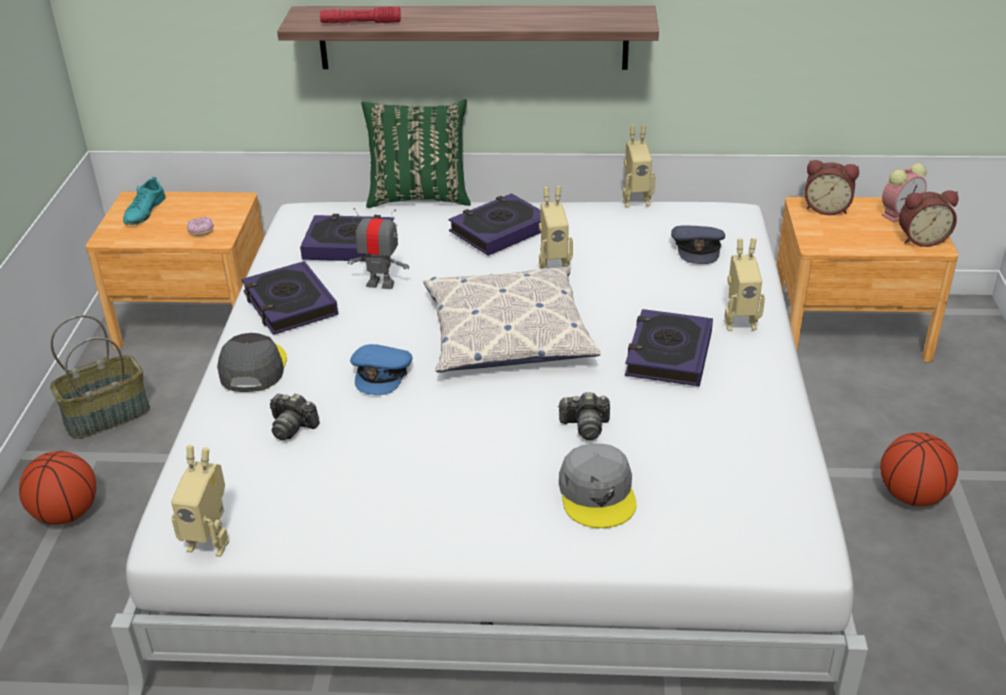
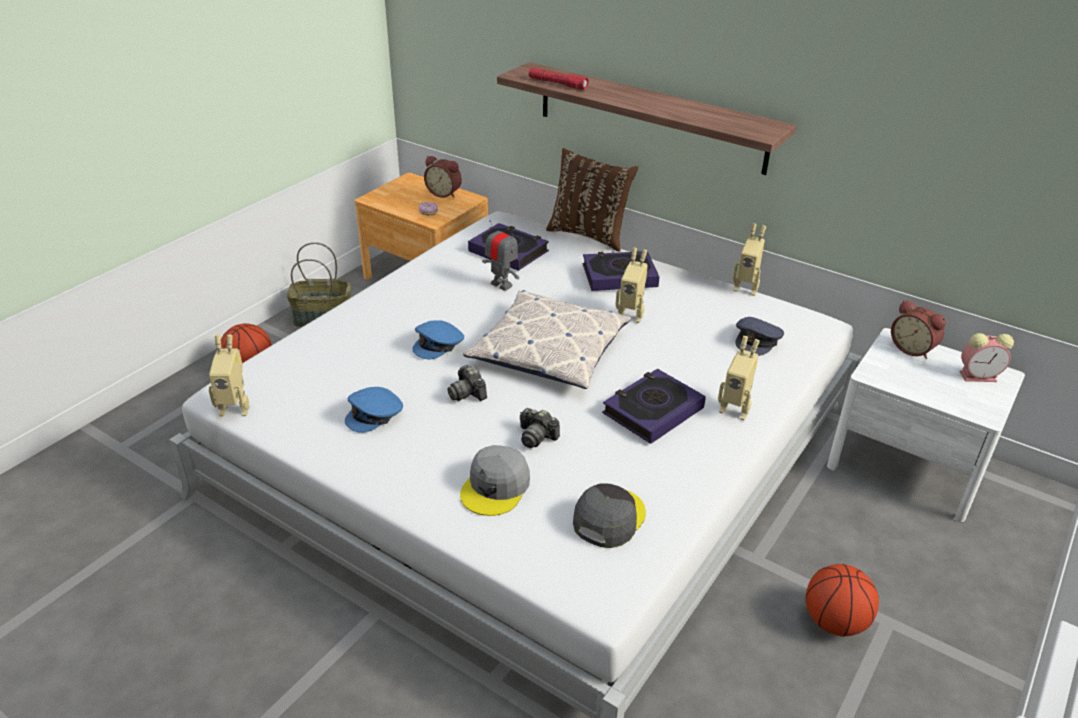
camera: 30 degrees right, 0 degrees up
(144, 211) = (409, 189): turquoise shoe -> none
(211, 541) = (236, 408): toy robot -> toy robot turned 45 degrees counterclockwise
(253, 368) = (367, 310): grey cap -> grey cap (608, 518)
(289, 304) = (430, 277): book -> none
(292, 426) = (351, 357): camera -> camera (467, 393)
(390, 477) = (375, 415): none -> blue cap
(419, 197) = (589, 234): green pillow -> brown pillow
(849, 328) = (908, 464): brown nightstand -> white nightstand
(921, 239) = (977, 404): alarm clock -> alarm clock (444, 193)

